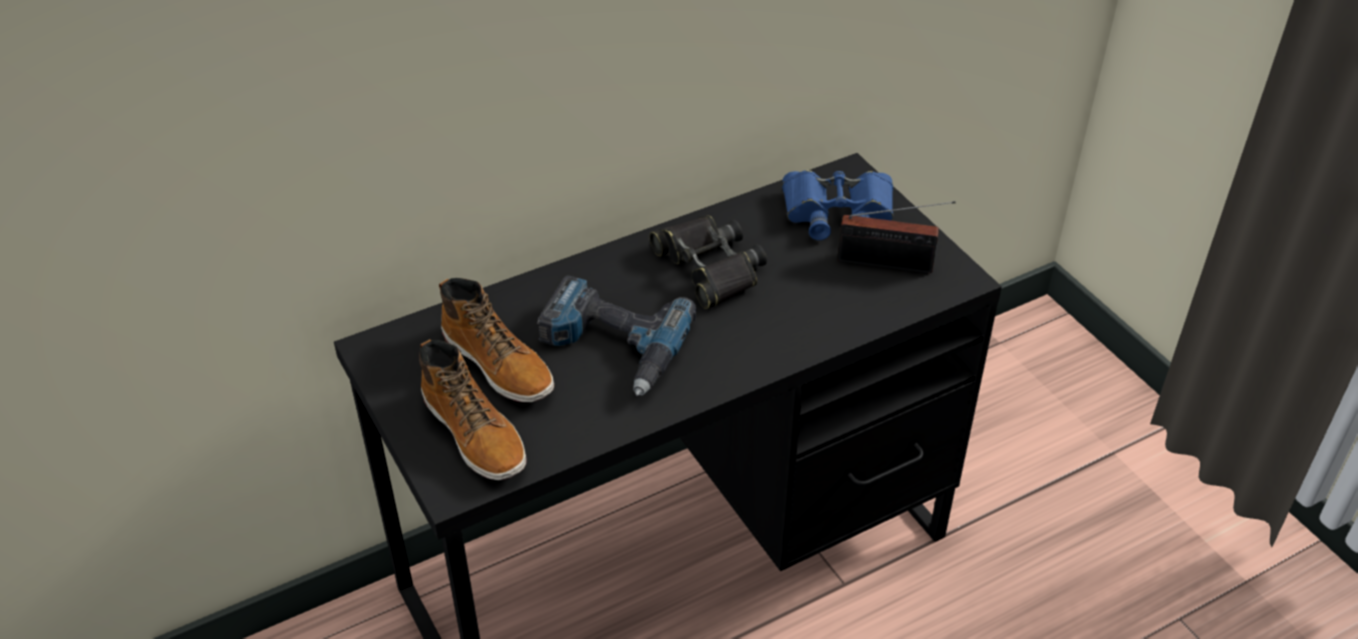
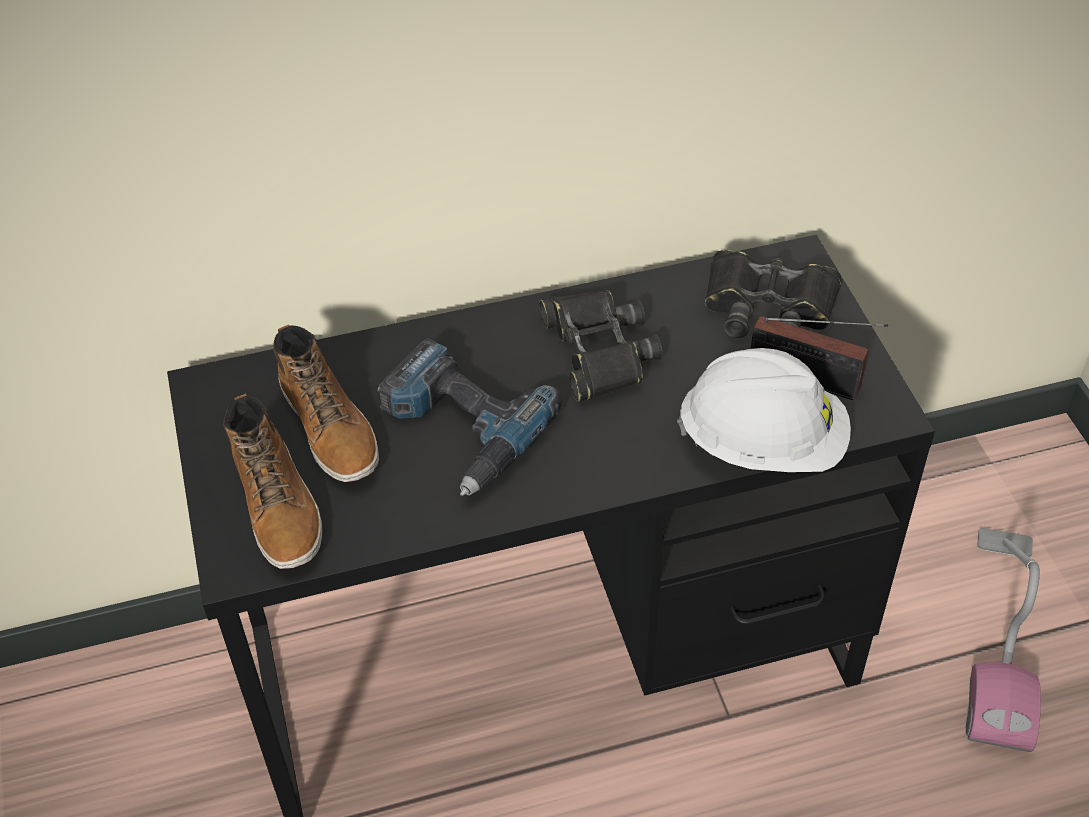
camera: 15 degrees right, 5 degrees up
(838, 213) = (768, 307): blue binoculars -> black binoculars
(869, 317) = (762, 443): none -> white hard hat
(1048, 479) = (1001, 638): none -> vacuum cleaner

